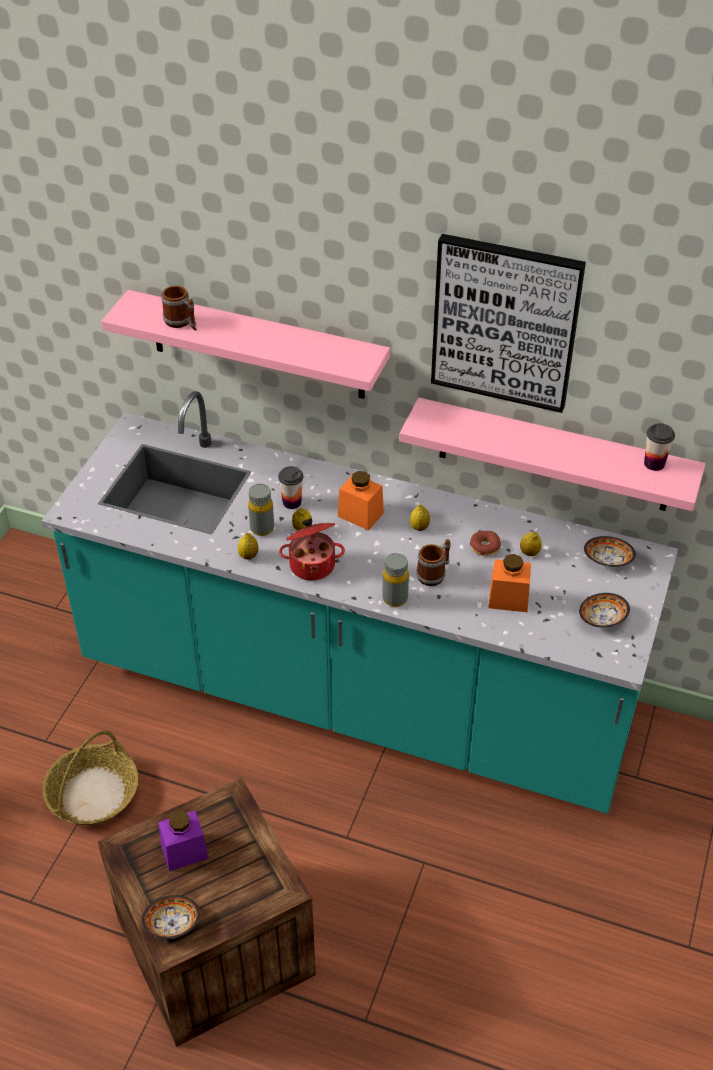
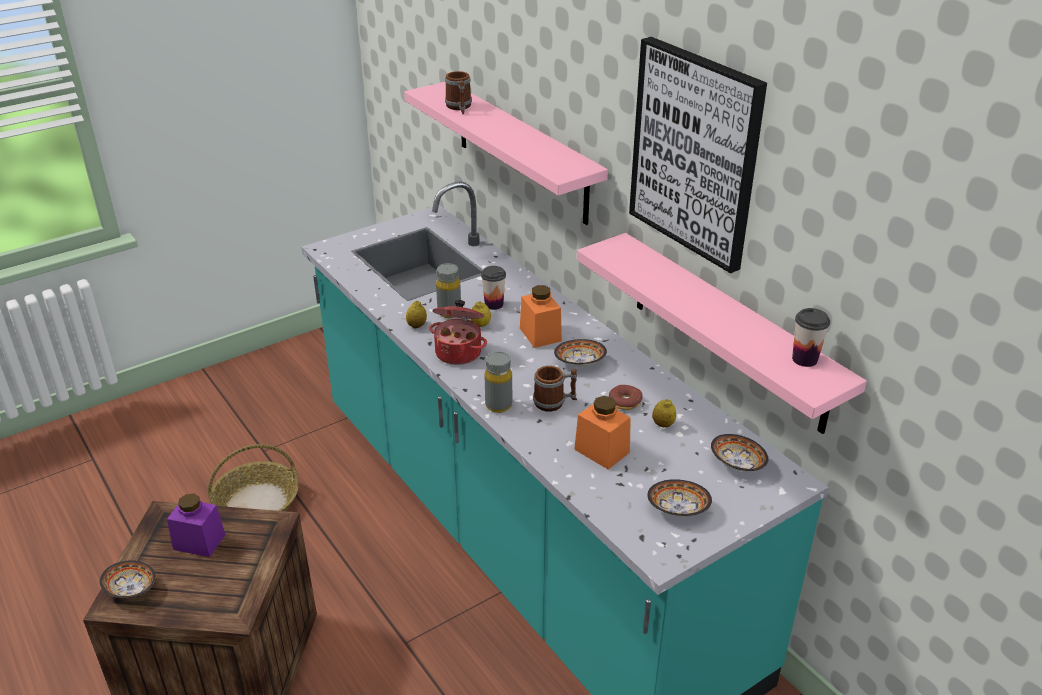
camera: 35 degrees right, 10 degrees down
(419, 527) = (581, 363): lemon -> bowl

